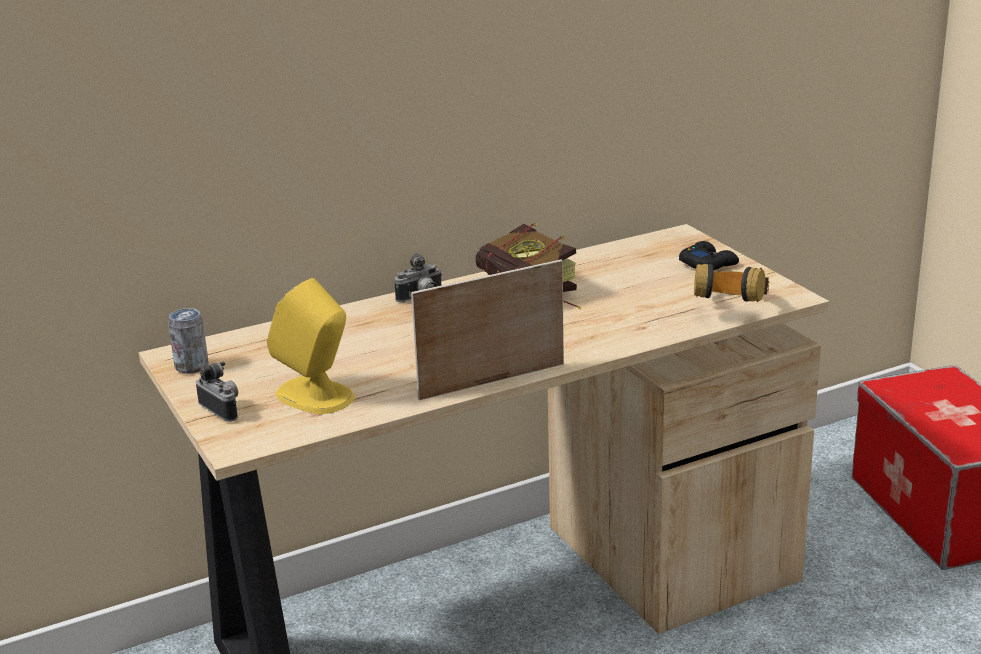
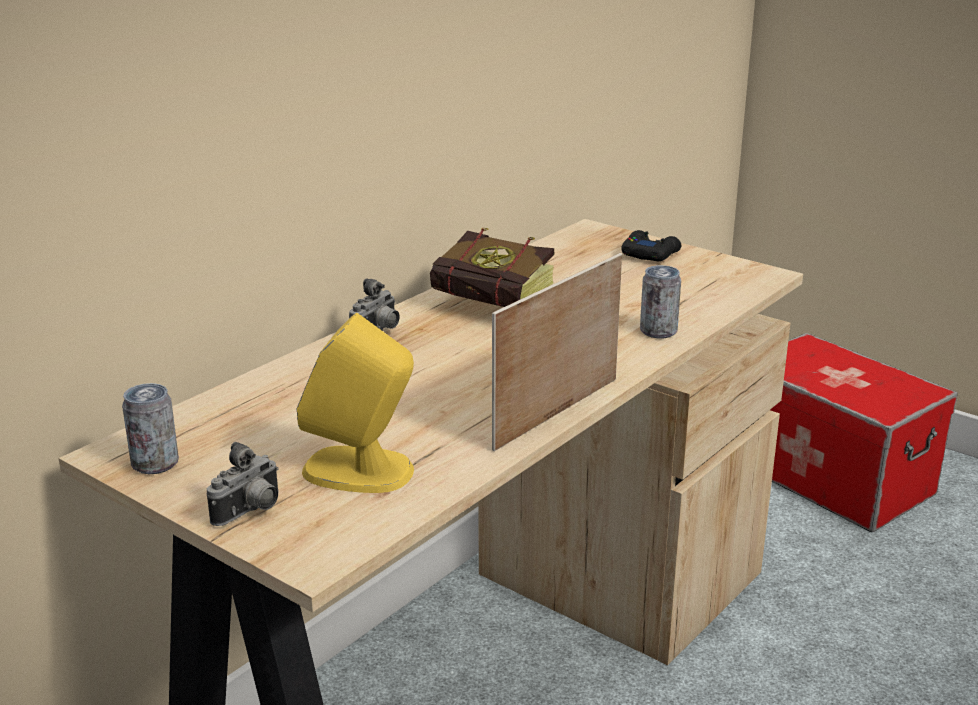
camera: 25 degrees left, 0 degrees up
(223, 409) = (251, 512): camera -> camera turned 105 degrees clockwise
(640, 331) = (658, 331): none -> can
(730, 309) = (721, 295): headphones -> none

